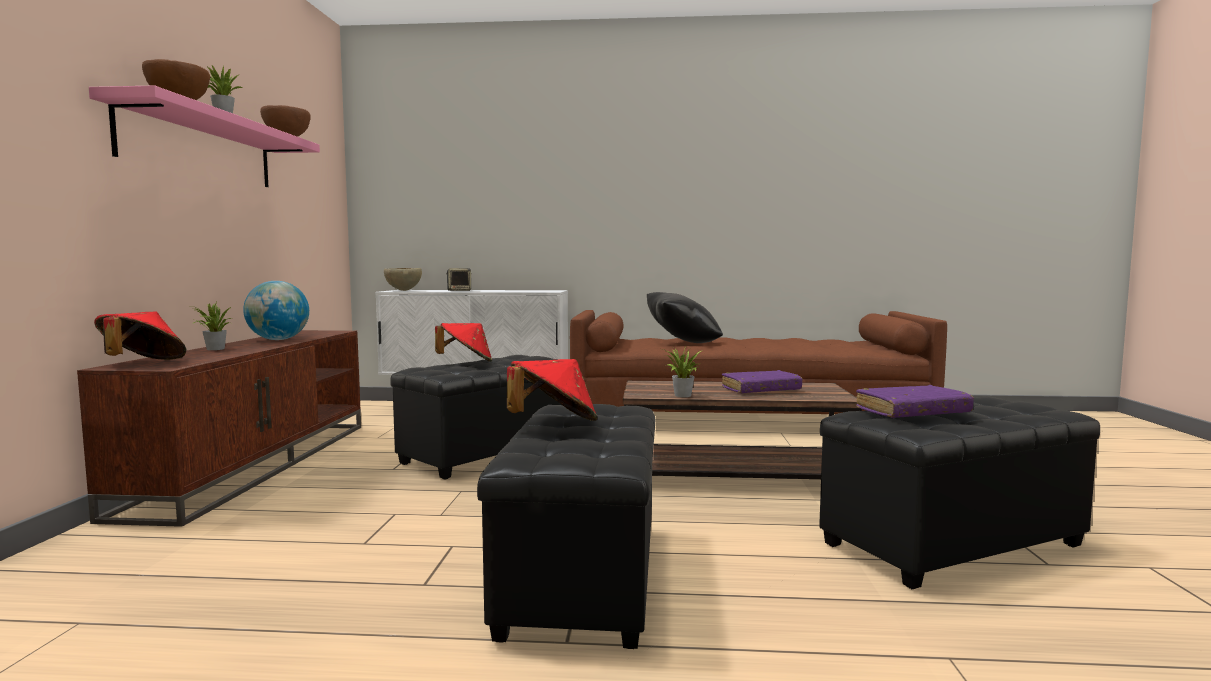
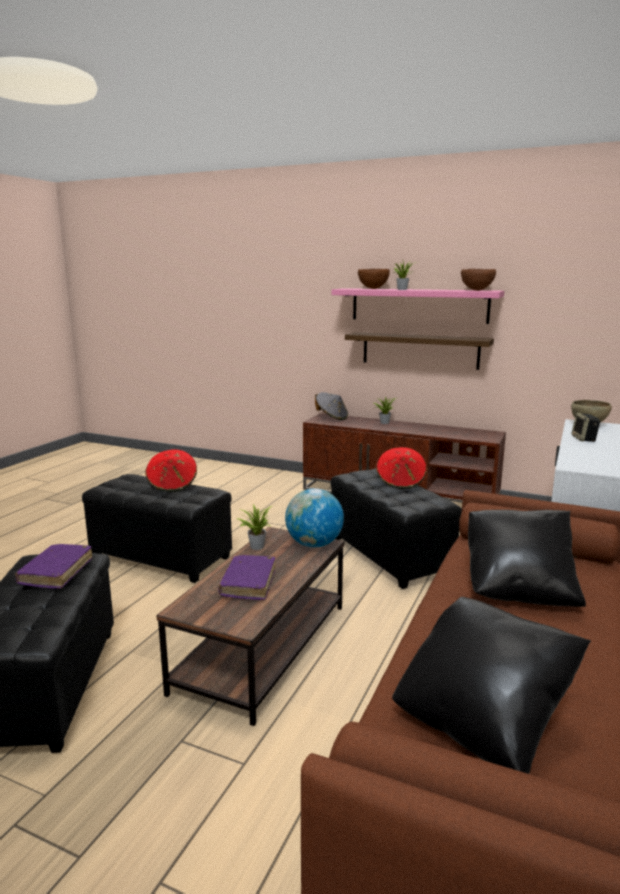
camera: 110 degrees right, 10 degrees up
(142, 363) = (331, 417): red hat -> grey hat
(209, 223) = (420, 350): none -> shelf
(278, 340) = (430, 430): globe -> globe (314, 544)
(826, 345) = (483, 720): none -> black pillow

